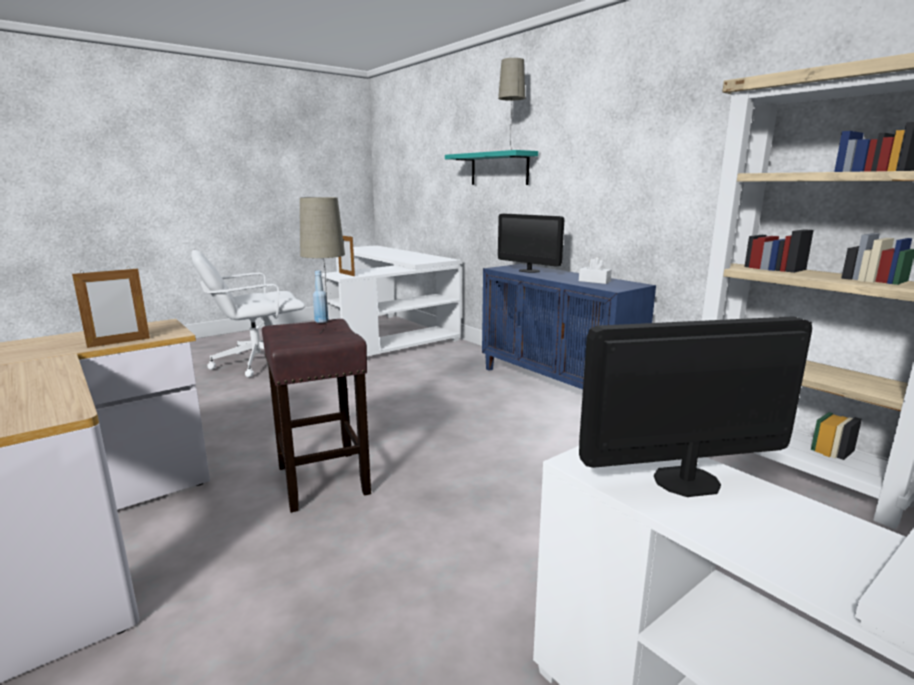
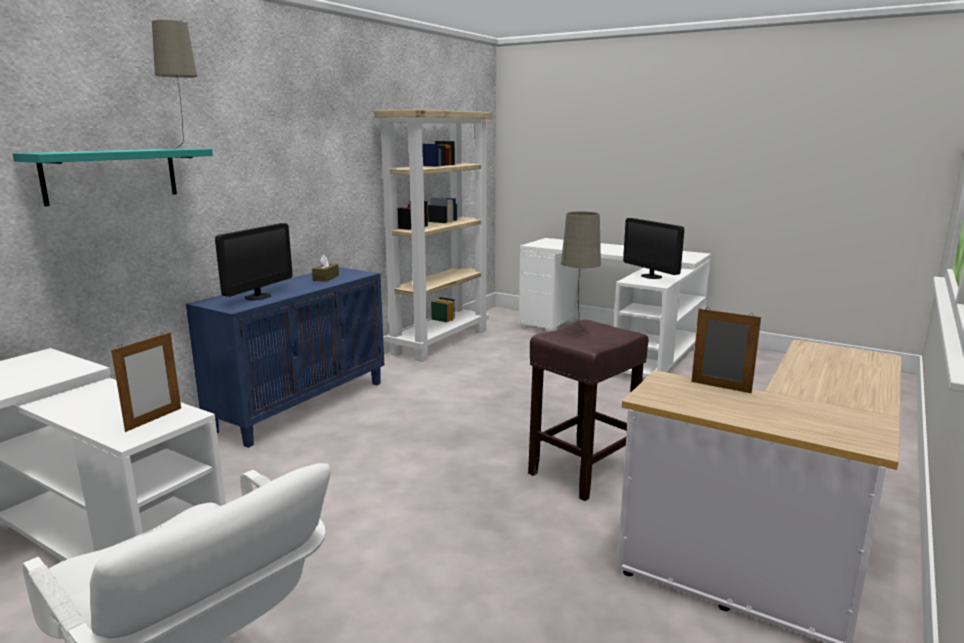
camera: 110 degrees left, 0 degrees up
(321, 321) = (558, 337): blue bottle -> none
(594, 281) = (326, 278): white tissue box -> brown tissue box

